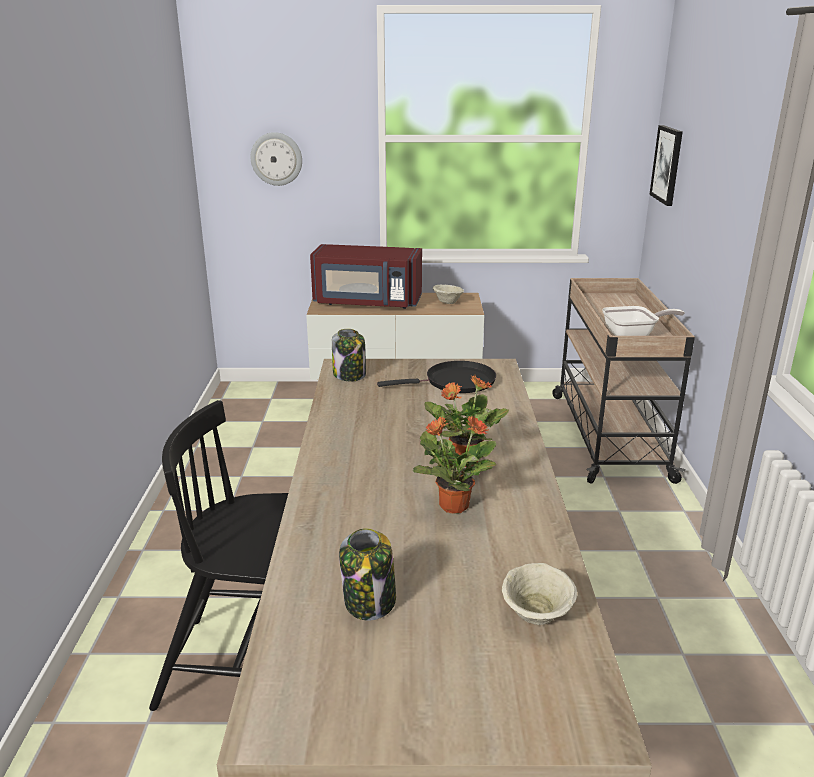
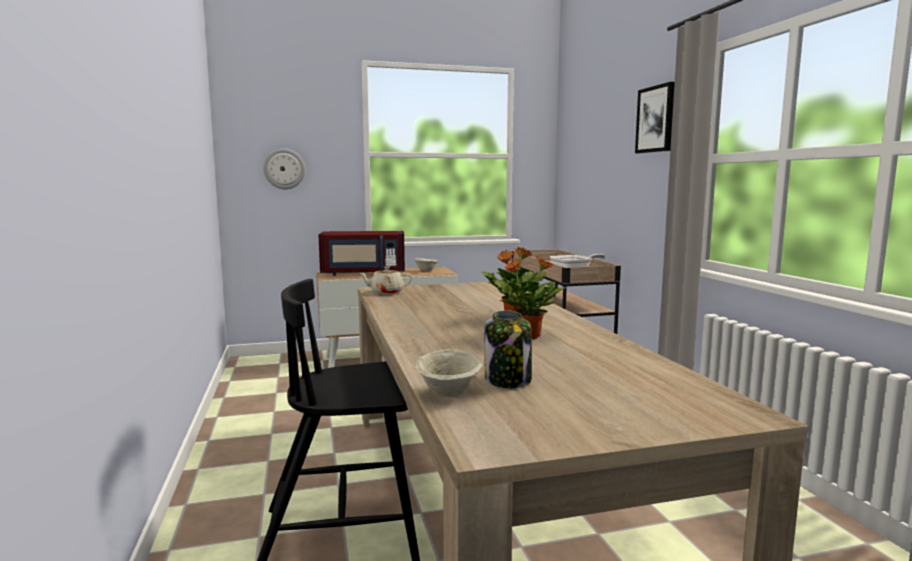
camera: 15 degrees left, 15 degrees down
(350, 375) = (386, 292): jar -> beige teapot
(455, 382) = (472, 291): black frying pan -> none
(537, 616) = (645, 373): beige bowl -> beige bowl (449, 393)
(667, 164) = (569, 168): picture -> picture (655, 119)

